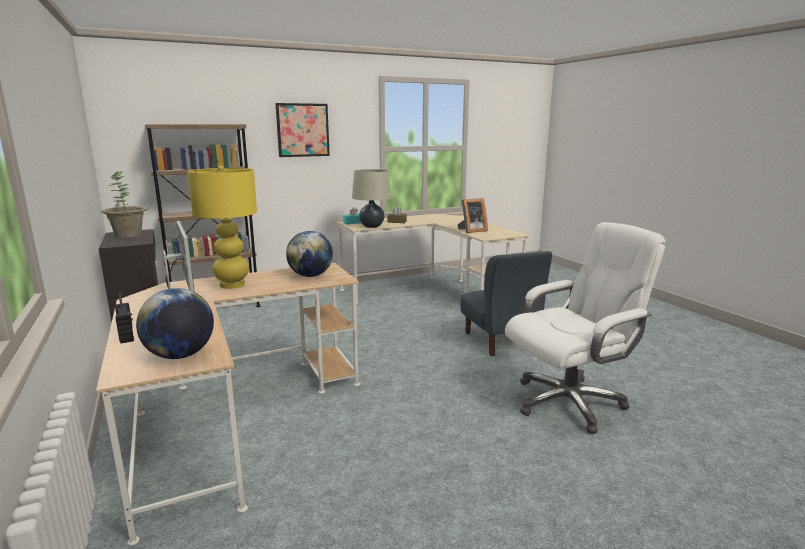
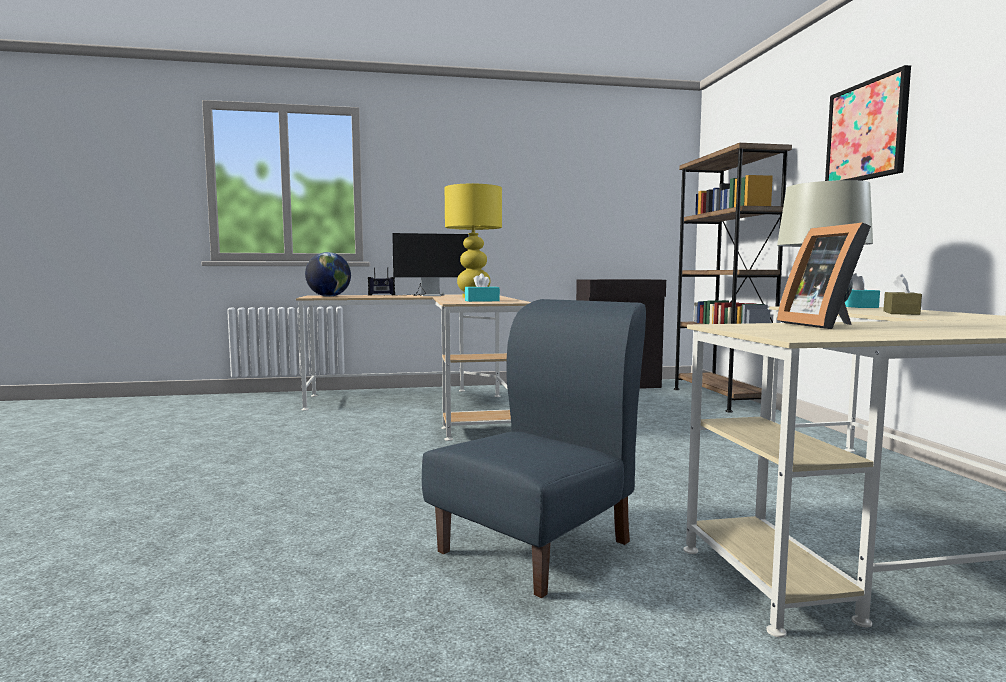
camera: 105 degrees right, 10 degrees down
(128, 236) = (628, 279): potted plant -> none
(310, 276) = (482, 301): globe -> turquoise tissue box
(500, 340) = (537, 546): blue chair -> blue chair turned 135 degrees clockwise
(569, 402) = (238, 546): white office chair -> none

